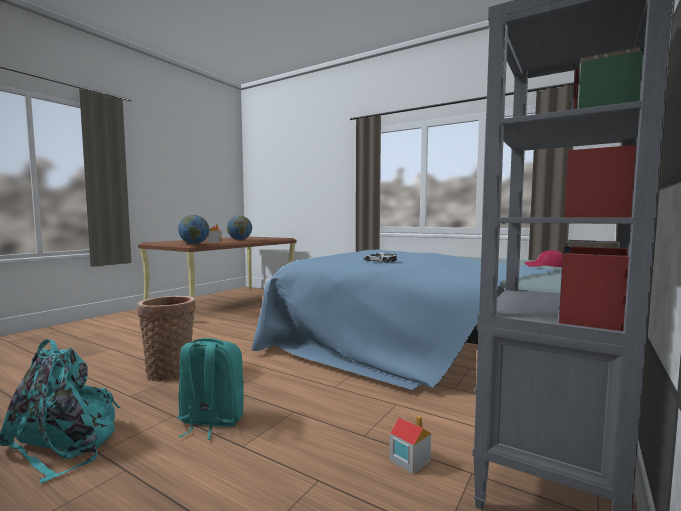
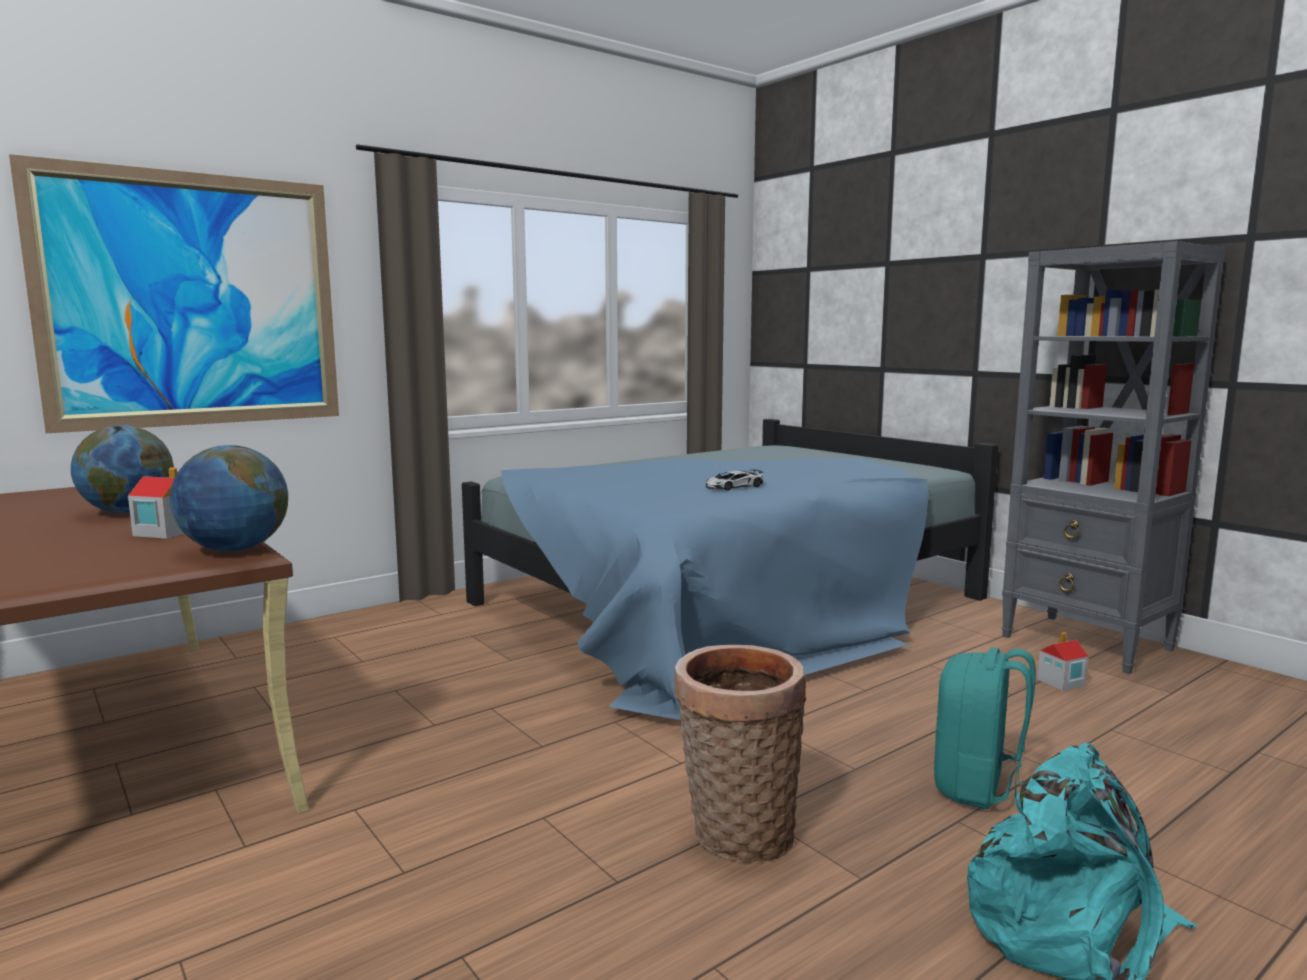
camera: 70 degrees left, 5 degrees up
(308, 182) = (193, 300): none -> picture
(546, 266) = (844, 455): red cap -> none

